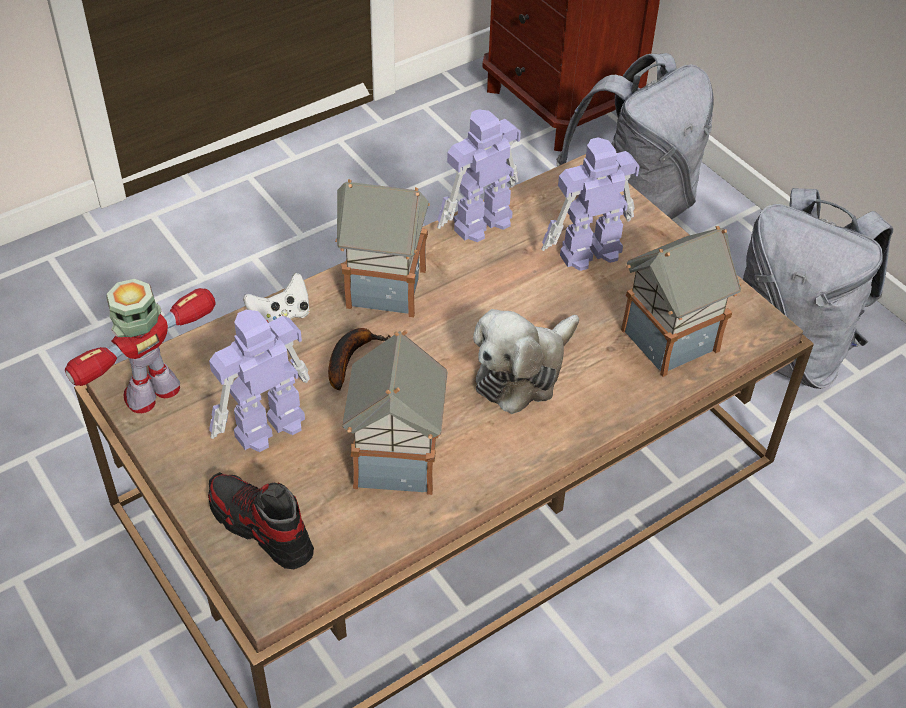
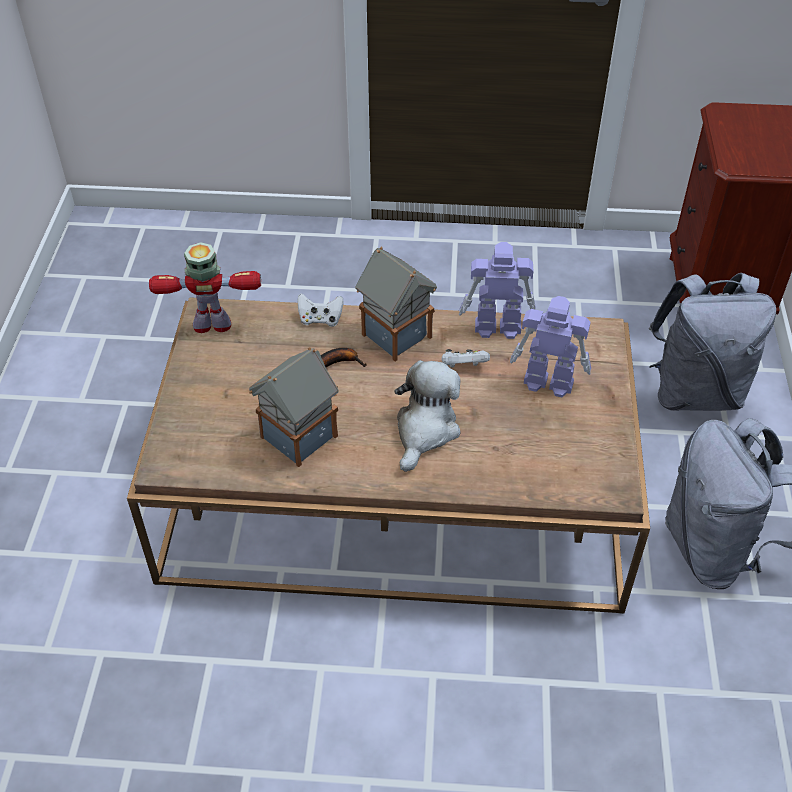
camera: 40 degrees right, 0 degrees up
(261, 528) = (193, 428): shoe -> none
(266, 427) = (250, 376): toy robot -> none
(491, 283) = (463, 367): none -> white game controller
(523, 372) = (425, 430): plush toy -> plush toy turned 120 degrees clockwise
(668, 342) = (538, 466): toy house -> none

